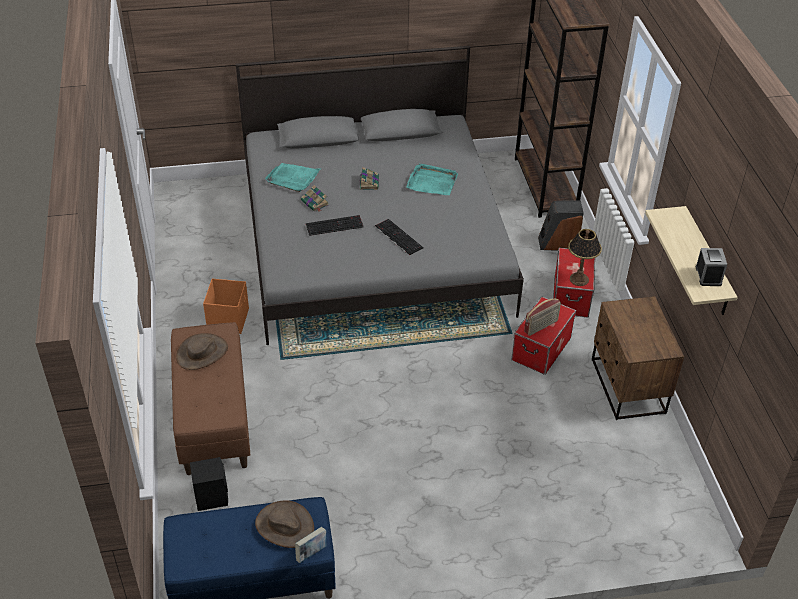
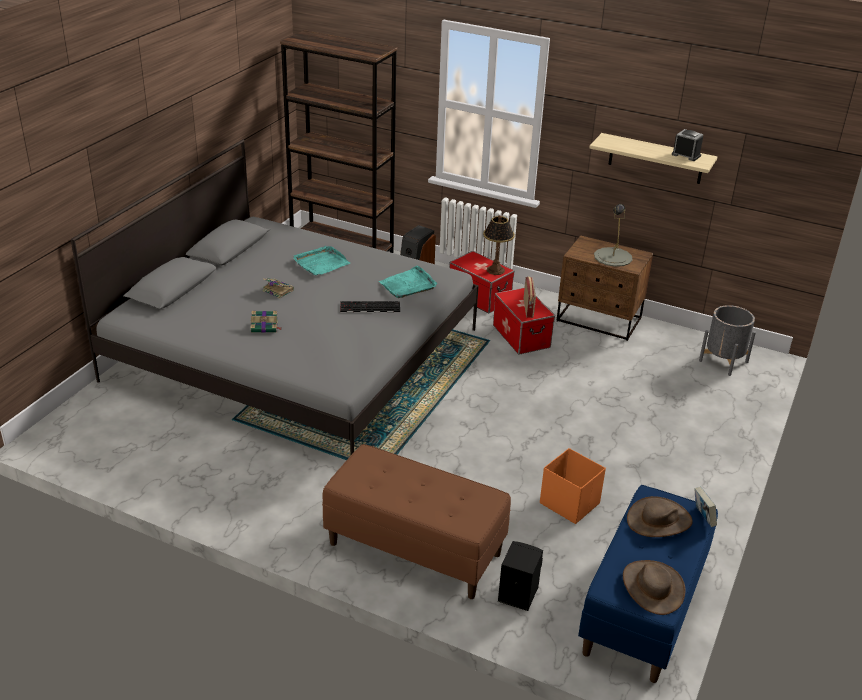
camera: 55 degrees left, 10 degrees down
(202, 353) = (383, 481): brown hat -> brown hat (652, 587)
(228, 319) = (289, 481): orange storage box -> orange storage box (569, 503)
(293, 178) = (211, 324): turquoise tray -> turquoise tray (408, 285)
(335, 225) = (312, 329): keyboard -> none
(639, 333) = (612, 257): none -> grey table lamp
(661, 503) = (723, 361): none -> grey planter

